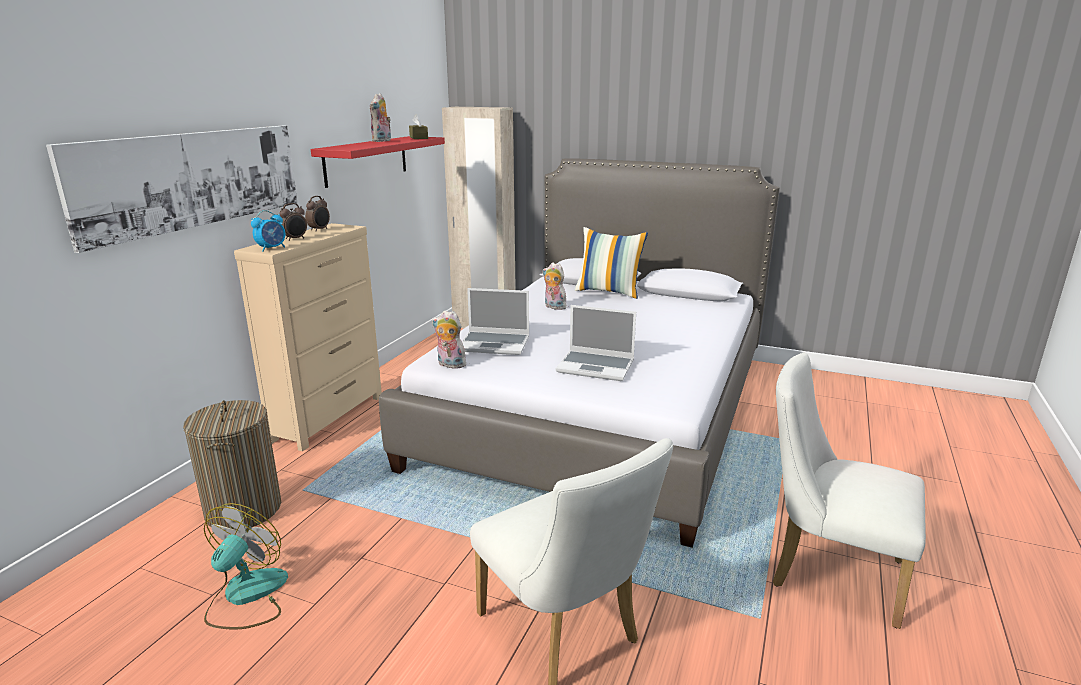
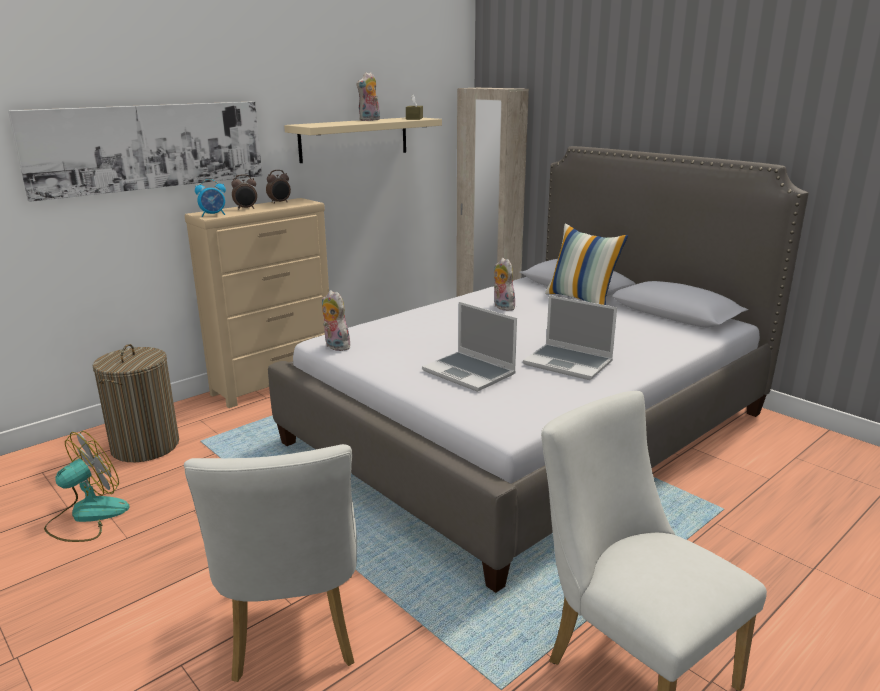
camera: 25 degrees right, 0 degrees up
(366, 160) = (354, 139): red shelf -> beige shelf
(495, 344) = (396, 334): laptop -> laptop (569, 363)

